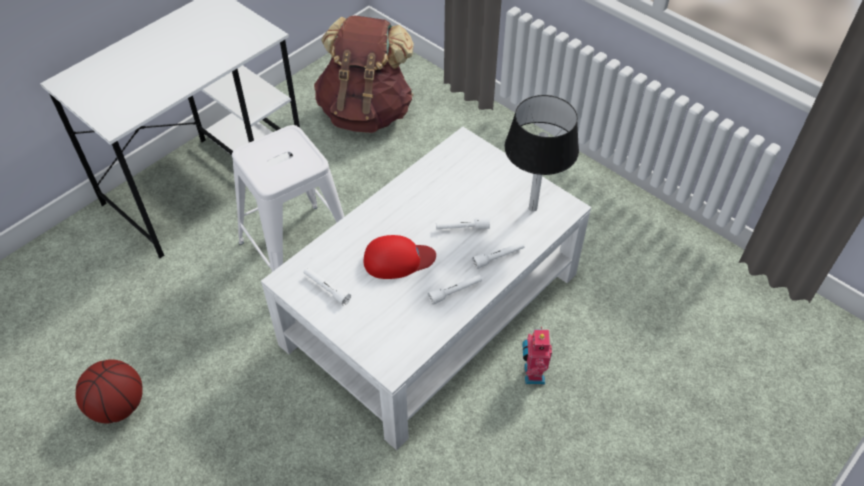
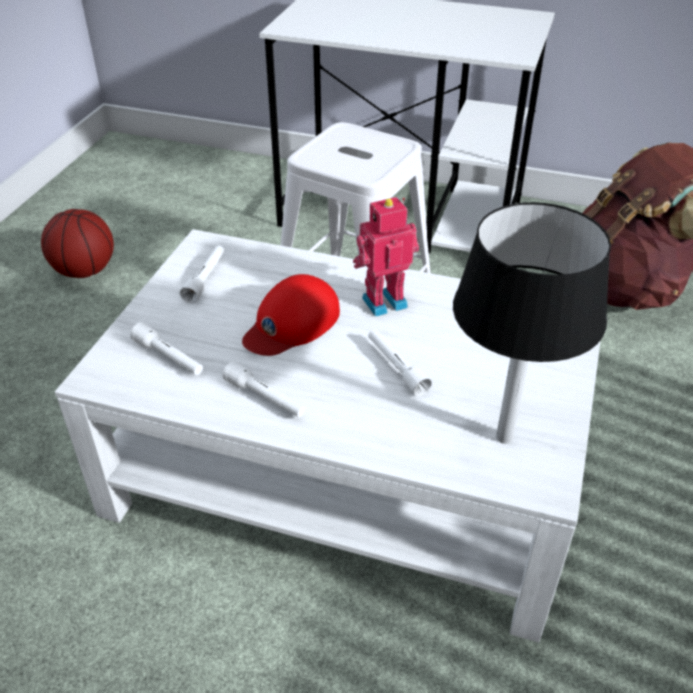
camera: 65 degrees right, 10 degrees down
(398, 260) = (291, 323): red cap -> red cap turned 75 degrees clockwise
(498, 257) = (364, 426): white flashlight -> white flashlight (169, 358)
(532, 374) = (294, 644): toy robot -> toy robot (383, 301)

